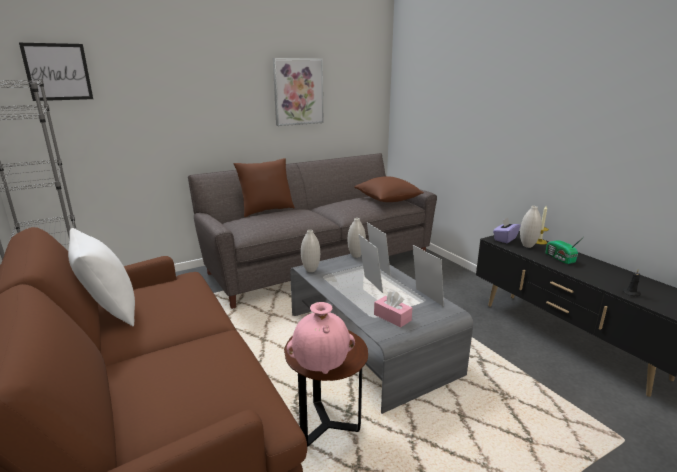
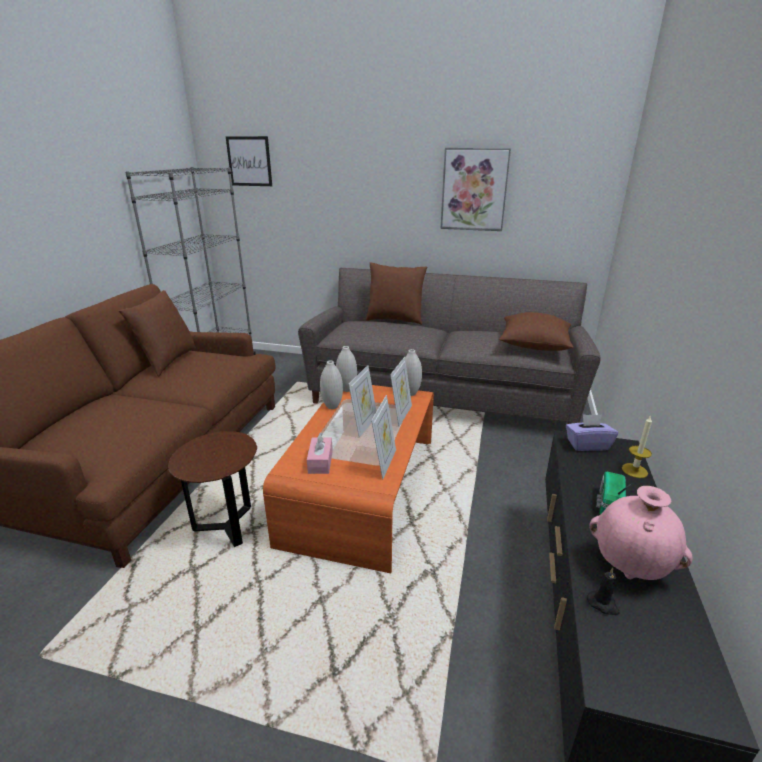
camera: 45 degrees right, 5 degrees up
(110, 312) = (167, 361): white pillow -> brown pillow
(322, 367) = (185, 464): pink vase -> pink vase (630, 568)
(370, 342) = (362, 488): grey coffee table -> orange coffee table
(527, 246) = (599, 467): white vase -> white vase (332, 406)

